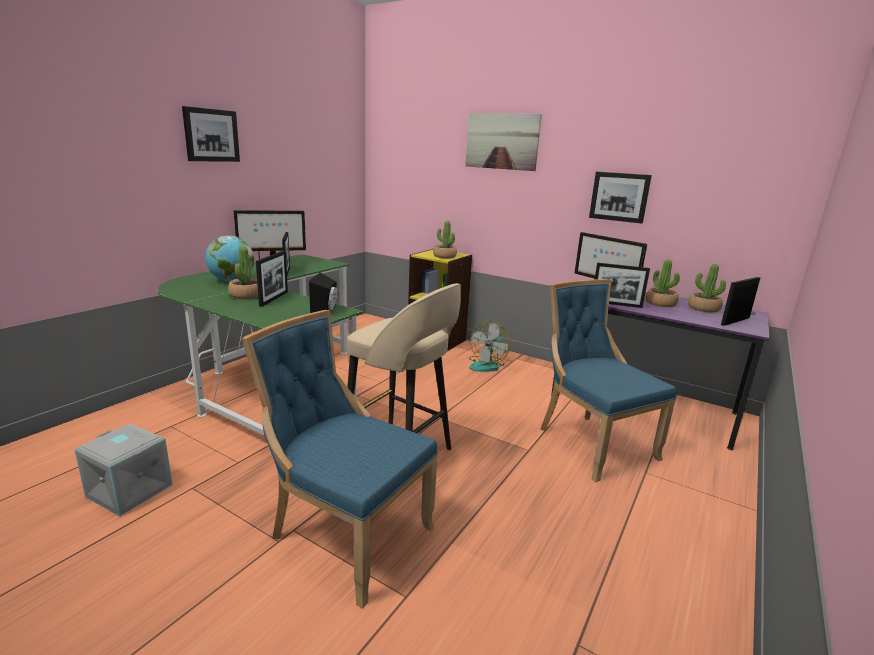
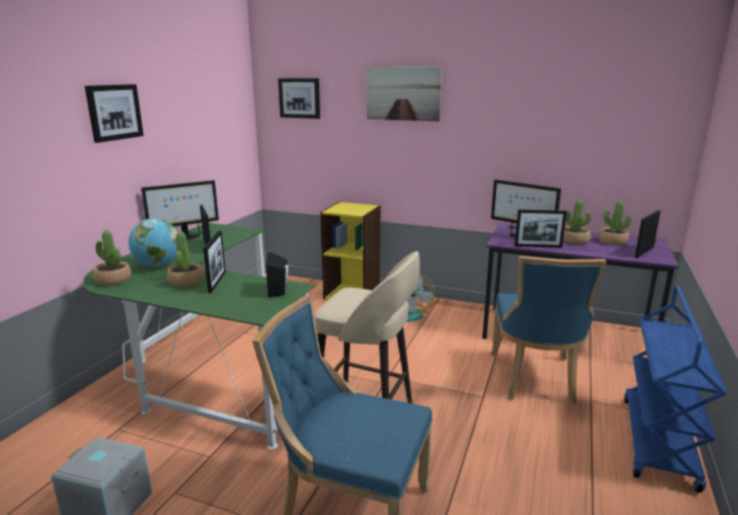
camera: 10 degrees left, 0 degrees up
(444, 256) = (355, 210): potted plant -> potted plant (113, 280)
(591, 442) = (535, 379): blue chair -> blue chair turned 135 degrees counterclockwise
(619, 197) = (523, 142): picture -> picture (299, 98)
(708, 527) = (659, 443): none -> blue cart

